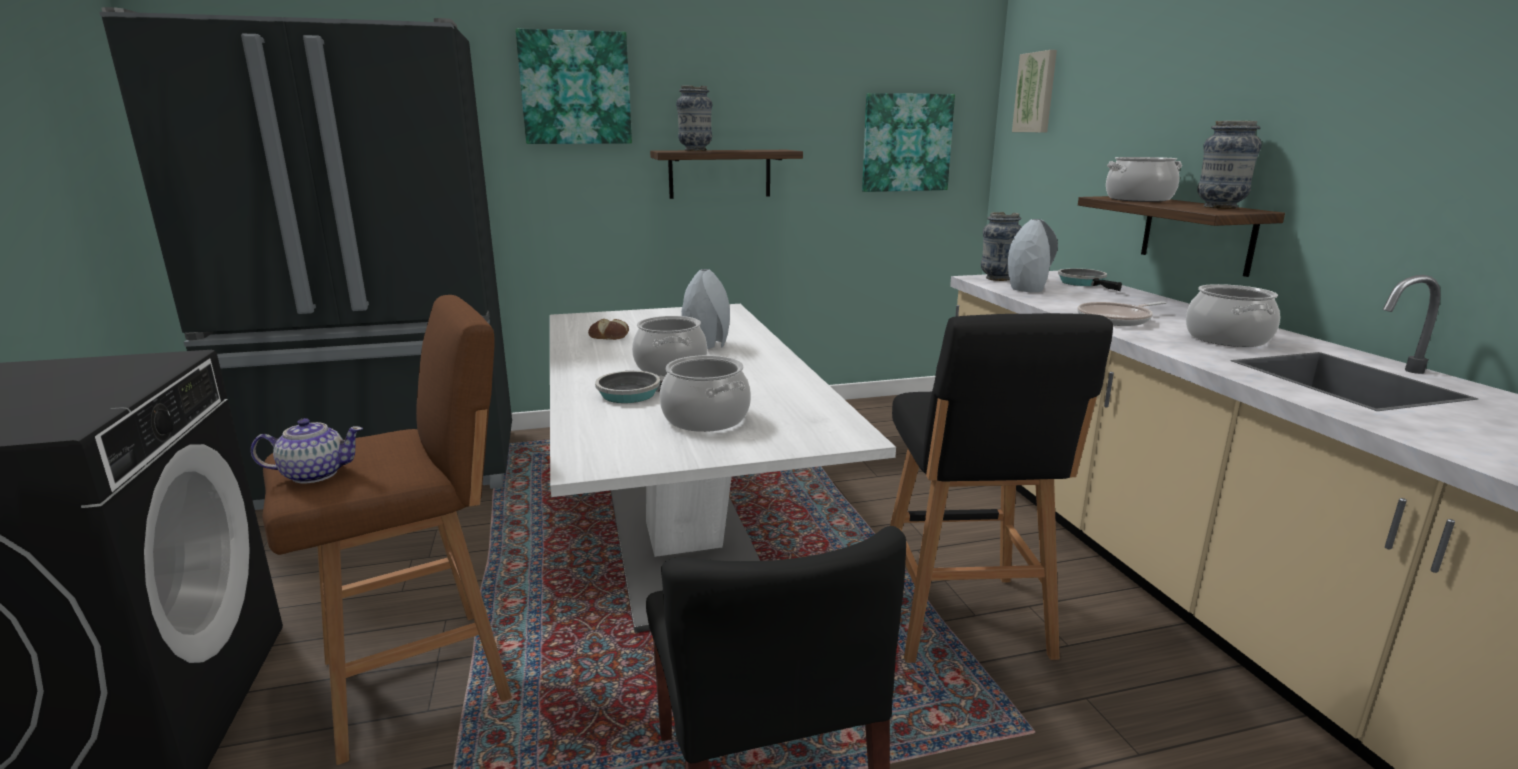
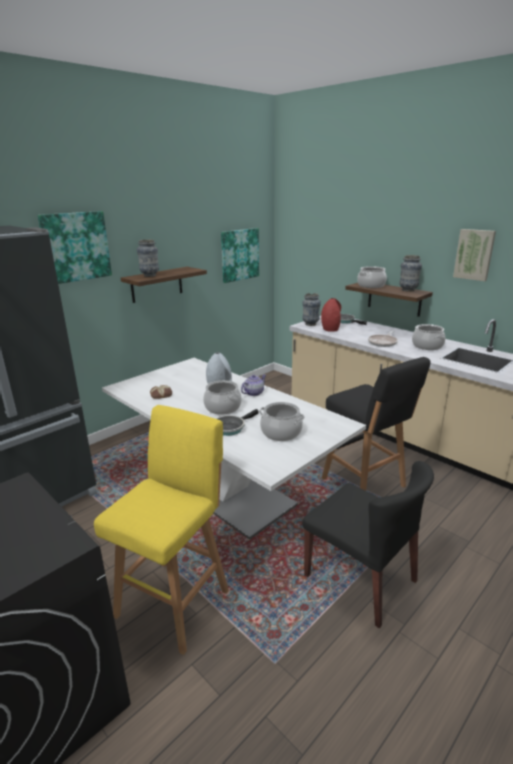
camera: 30 degrees left, 5 degrees up
(314, 474) = (152, 520): teapot -> teapot (253, 393)
(424, 676) = (175, 600): brown stool -> yellow stool
(1027, 289) = (330, 329): grey vase -> red vase
(1036, 92) = (299, 228): picture -> picture (474, 254)

